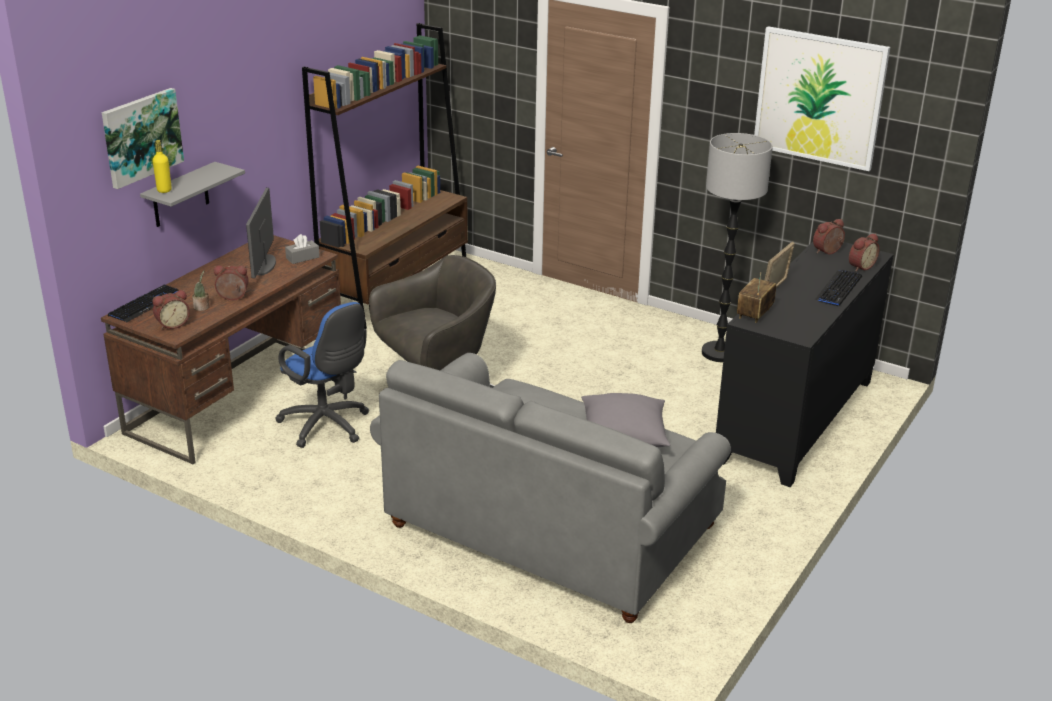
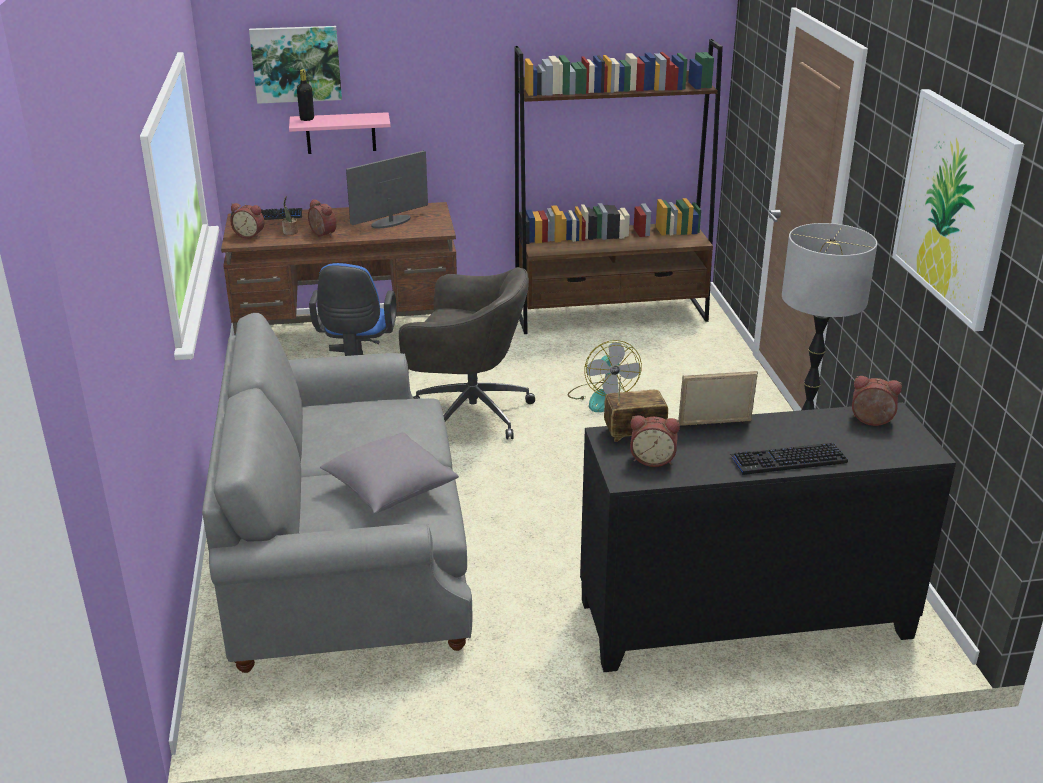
camera: 50 degrees right, 0 degrees up
(164, 190) = (307, 119): yellow bottle -> black bottle
(180, 196) = (340, 133): grey shelf -> pink shelf
(302, 258) = (426, 227): grey tissue box -> none
(499, 344) = (602, 397): none -> fan
(860, 266) = (874, 453): alarm clock -> alarm clock (652, 459)

